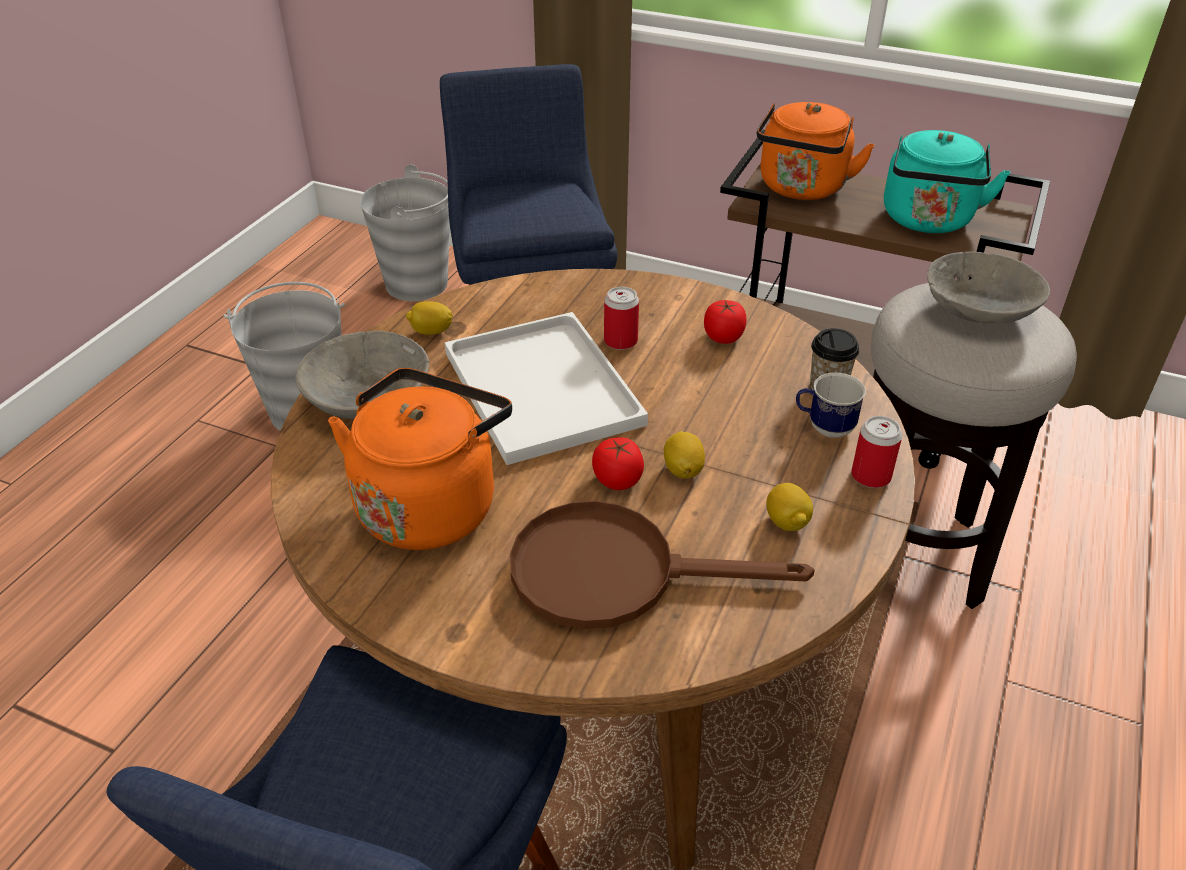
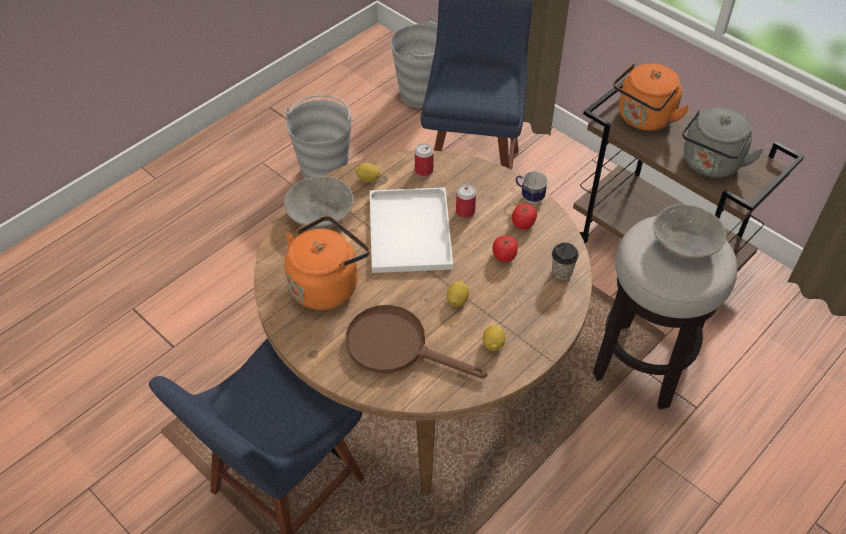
camera: 20 degrees right, 10 degrees up
(618, 479) = (422, 296): tomato -> tomato (504, 256)
(824, 428) = (544, 296): mug -> mug (529, 197)
(871, 476) = (551, 331): can -> can (424, 170)
(928, 221) = (710, 165): turquoise kettle -> grey kettle

